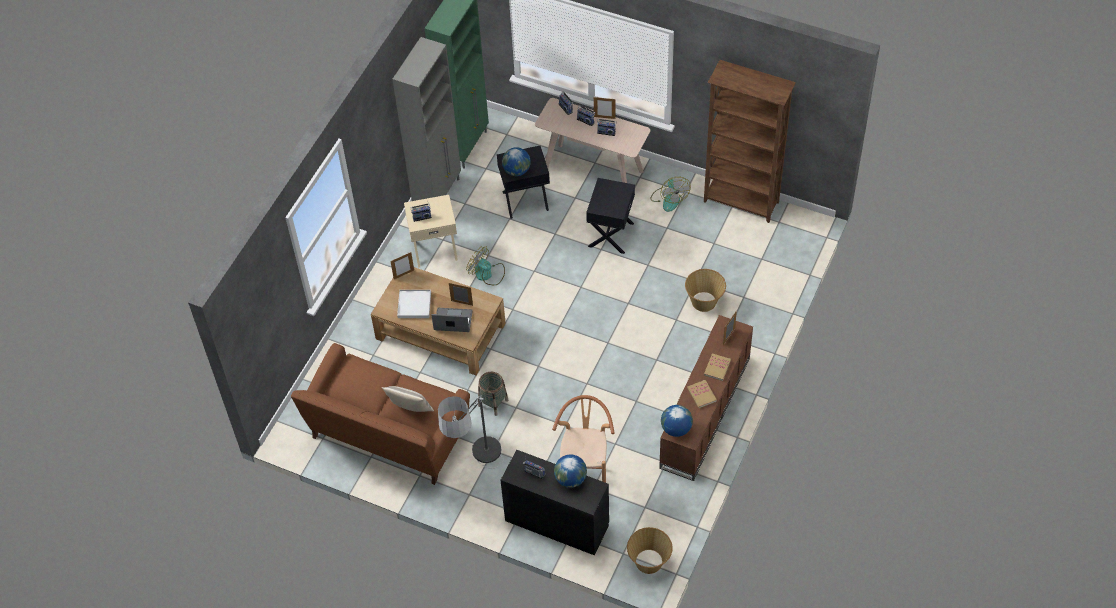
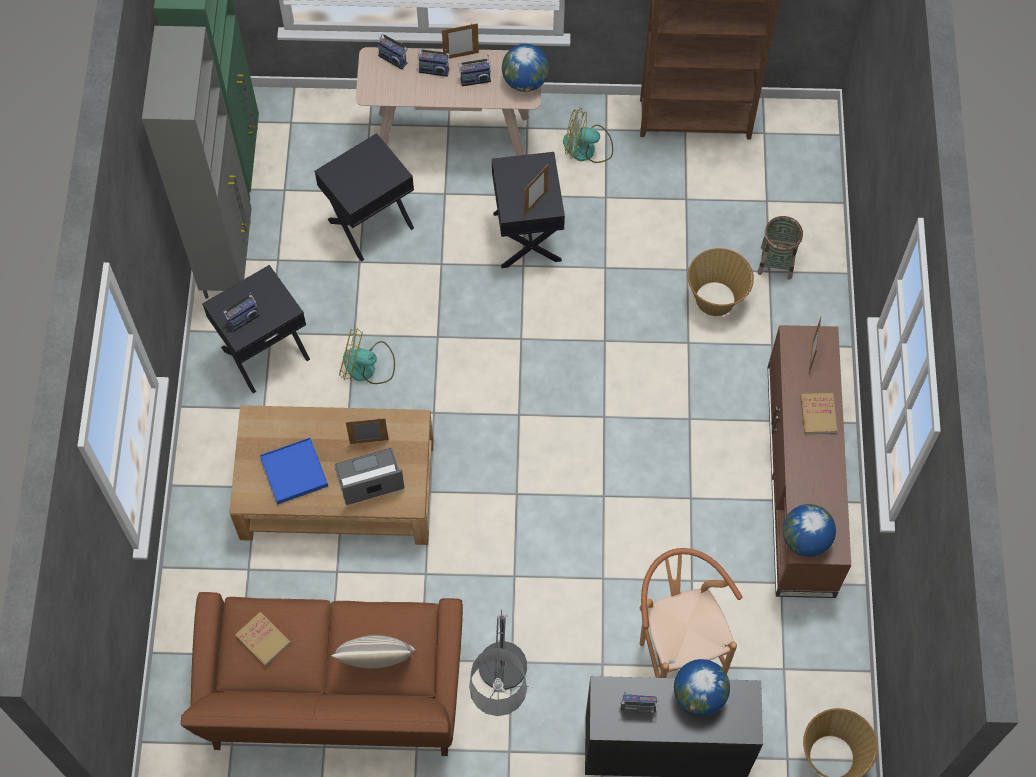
camera: 25 degrees left, 10 degrees up
(404, 274) = (253, 425): picture frame -> picture frame (535, 203)
(414, 305) = (294, 472): white tray -> blue tray
(434, 248) = (264, 352): beige side table -> black side table
(493, 403) = (475, 581): basket -> basket (776, 262)
(517, 171) = (360, 188): globe -> globe (525, 81)
(669, 198) = (587, 148): fan -> fan turned 135 degrees clockwise
(701, 394) = (816, 468): book -> book (263, 640)

